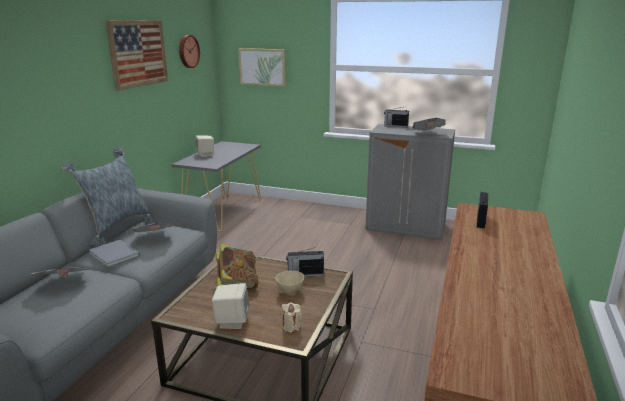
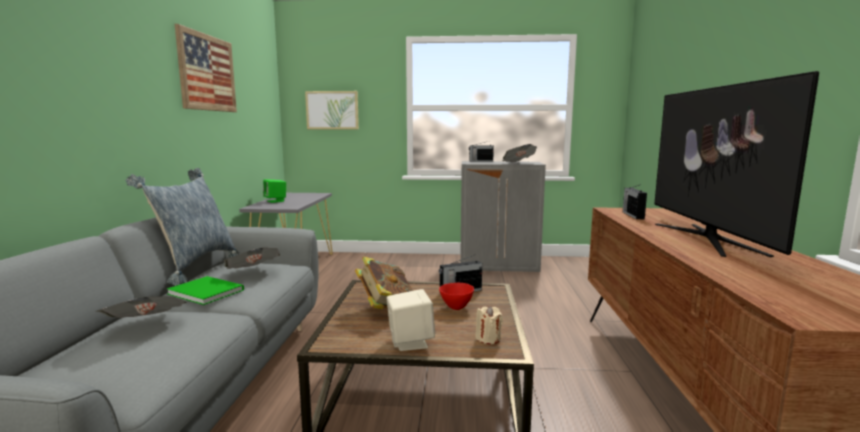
camera: 15 degrees left, 10 degrees down
(115, 254) = (206, 291): grey book -> green book
(188, 51) = (254, 87): wall clock -> none
(205, 155) = (275, 201): beige speaker -> green speaker
(290, 291) = (456, 307): beige bowl -> red bowl
(506, 265) = (706, 238): none -> television

